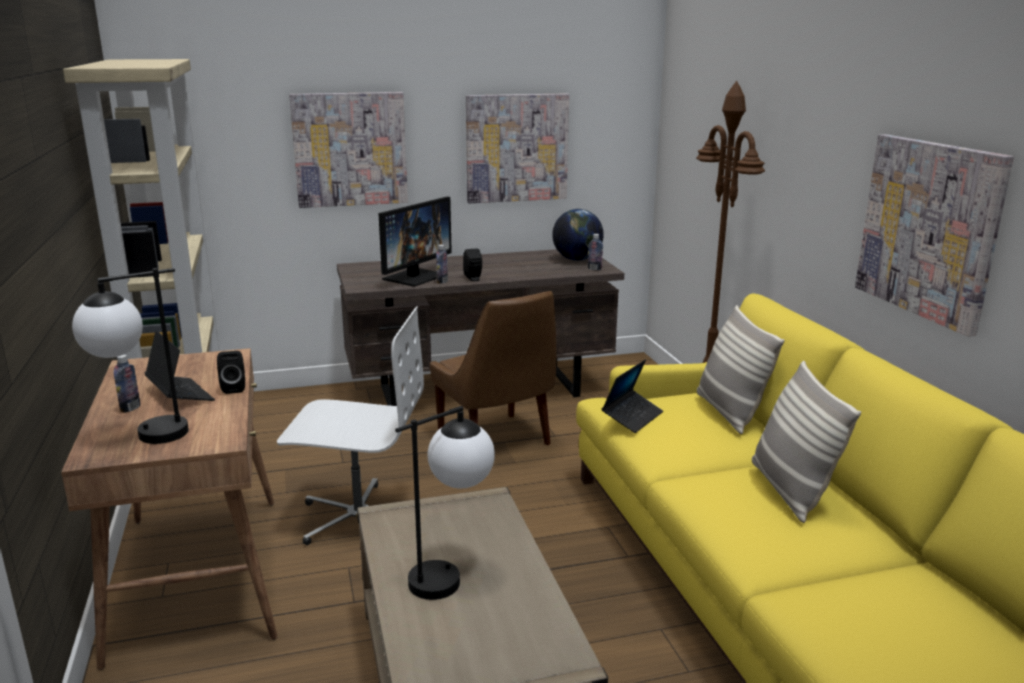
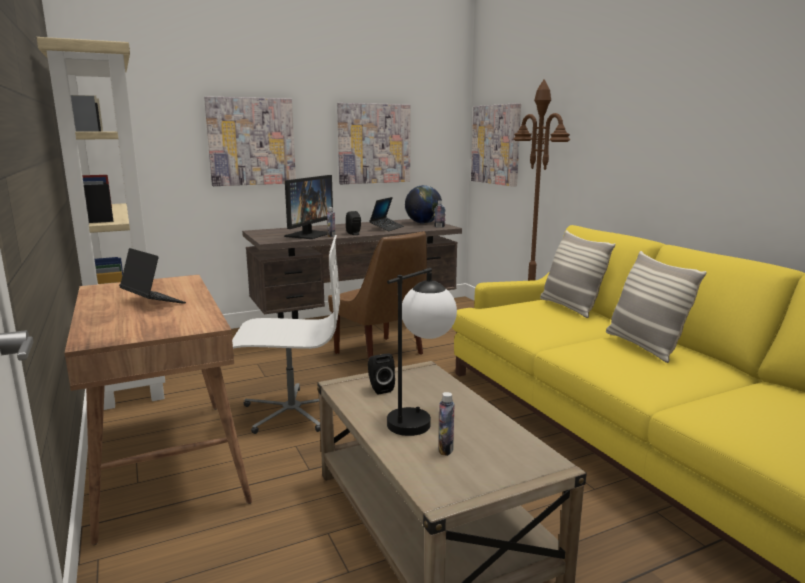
camera: 10 degrees left, 5 degrees down
(130, 408) = (111, 311): bottle -> bottle (445, 449)
(142, 438) = (132, 327): table lamp -> none
(234, 388) = (199, 295): black speaker -> black speaker (379, 388)
(632, 417) = (503, 314): laptop -> laptop (387, 228)
(929, 229) = (713, 155): picture -> picture (496, 144)

